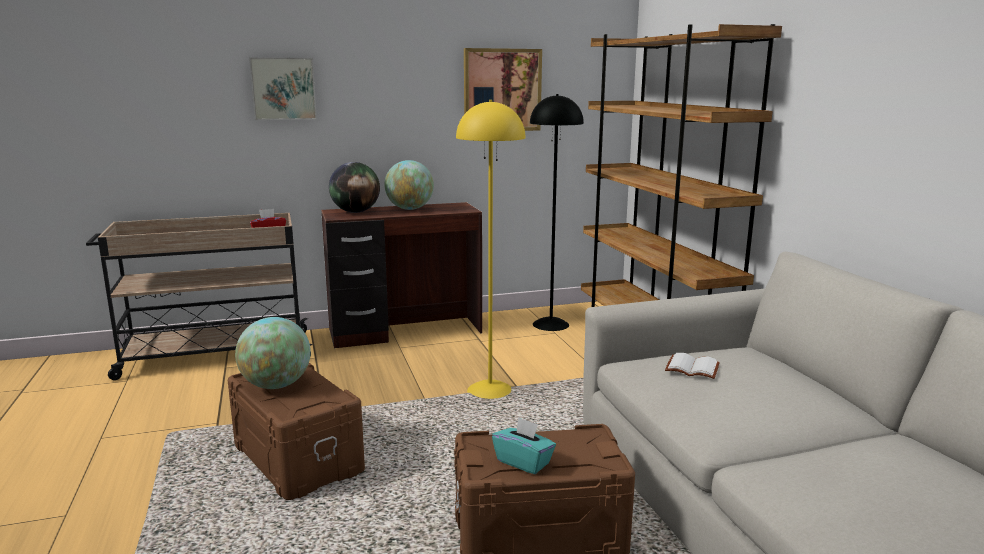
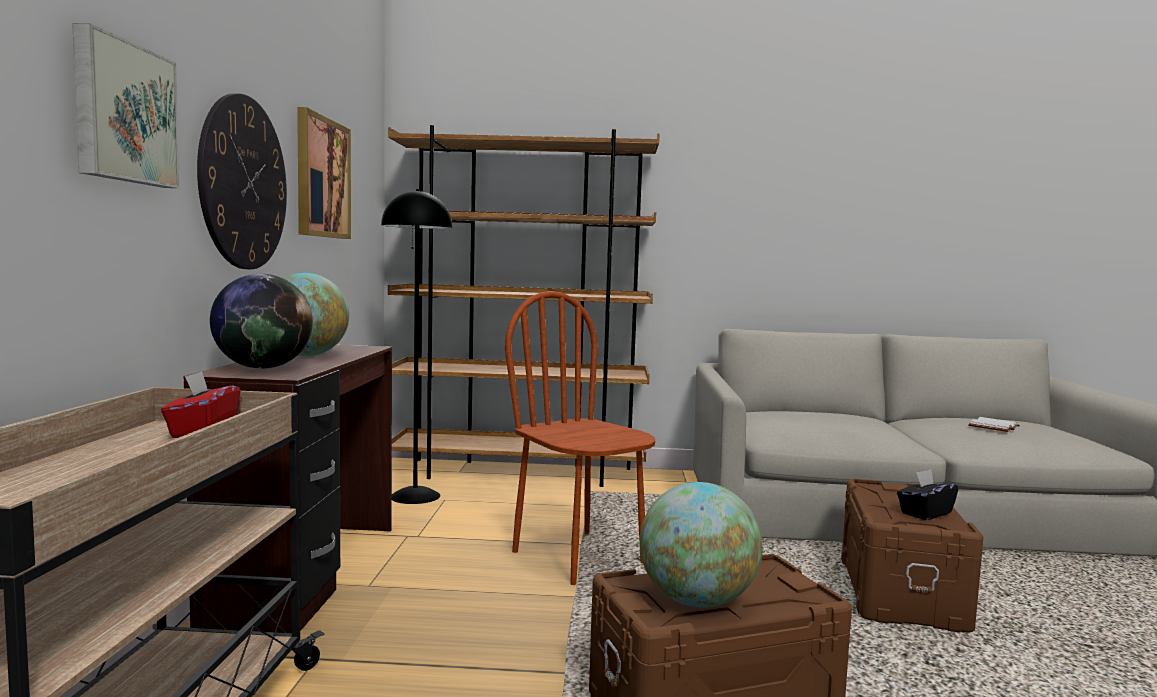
camera: 70 degrees left, 10 degrees down
(393, 107) = (244, 183): none -> wall clock
(490, 390) = (579, 557): yellow floor lamp -> brown chair
(523, 462) = (925, 513): turquoise tissue box -> black tissue box
(691, 368) = (799, 424): white book -> white book (995, 427)

